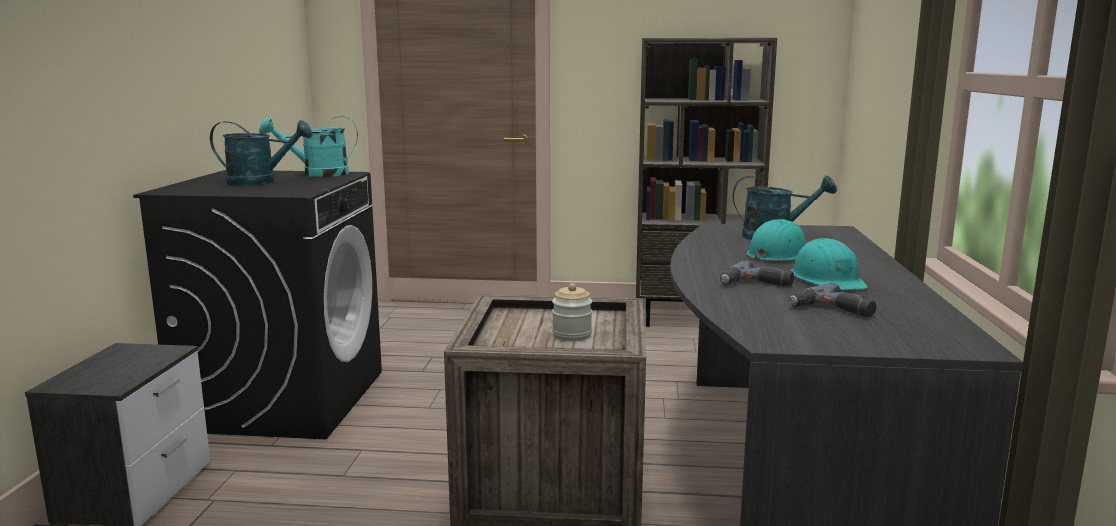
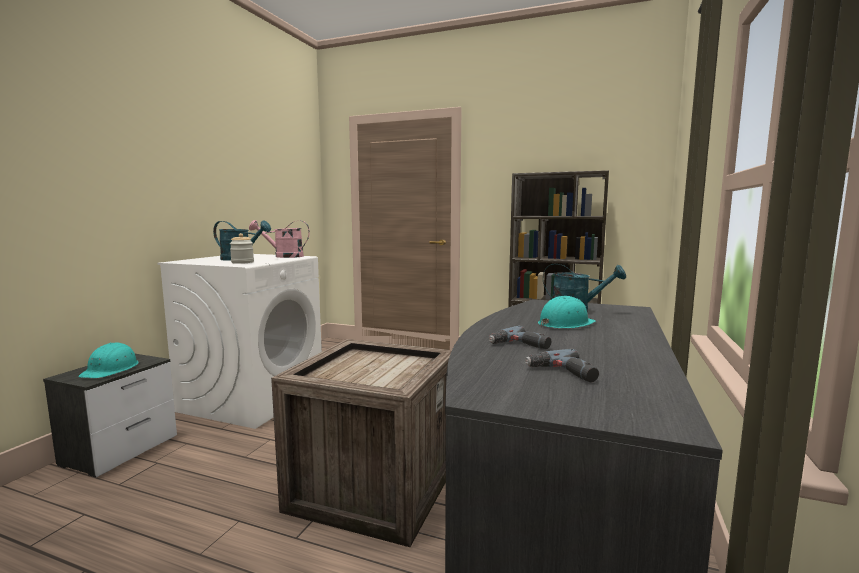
camera: 15 degrees right, 5 degrees down
(284, 399) = (253, 398): black washing machine -> white washing machine
(317, 174) = (283, 256): turquoise watering can -> pink watering can
(572, 335) = (381, 374): jar -> jar (242, 262)
(827, 280) = (586, 346): turquoise hard hat -> turquoise hard hat (111, 369)

